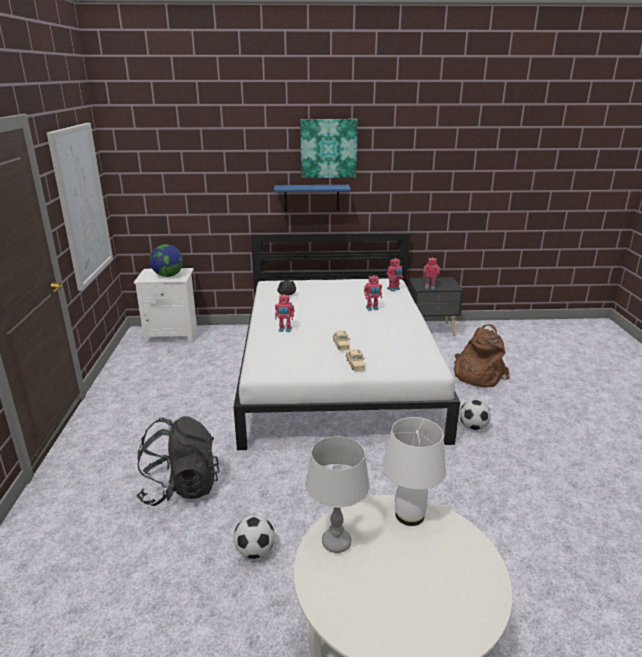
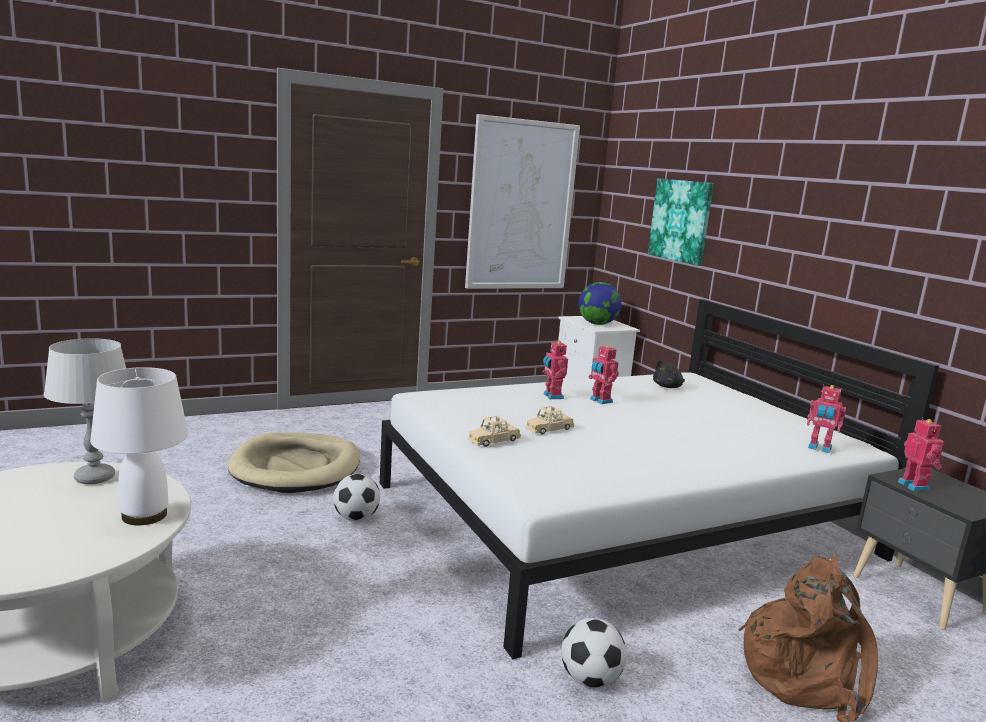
camera: 65 degrees right, 10 degrees down
(180, 488) = (296, 468): black backpack -> beige dog bed
(255, 551) = (202, 524): football -> football (356, 518)
(311, 197) = (792, 259): blue shelf -> none
(328, 148) = (832, 177): picture -> picture (681, 220)
(372, 308) = (705, 438): toy robot -> toy robot (600, 401)

